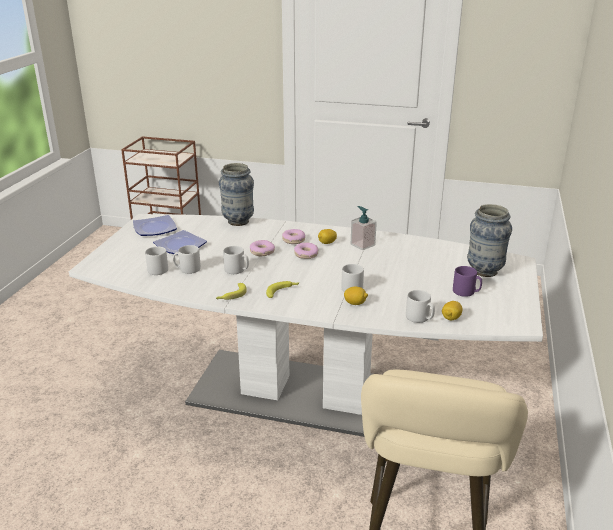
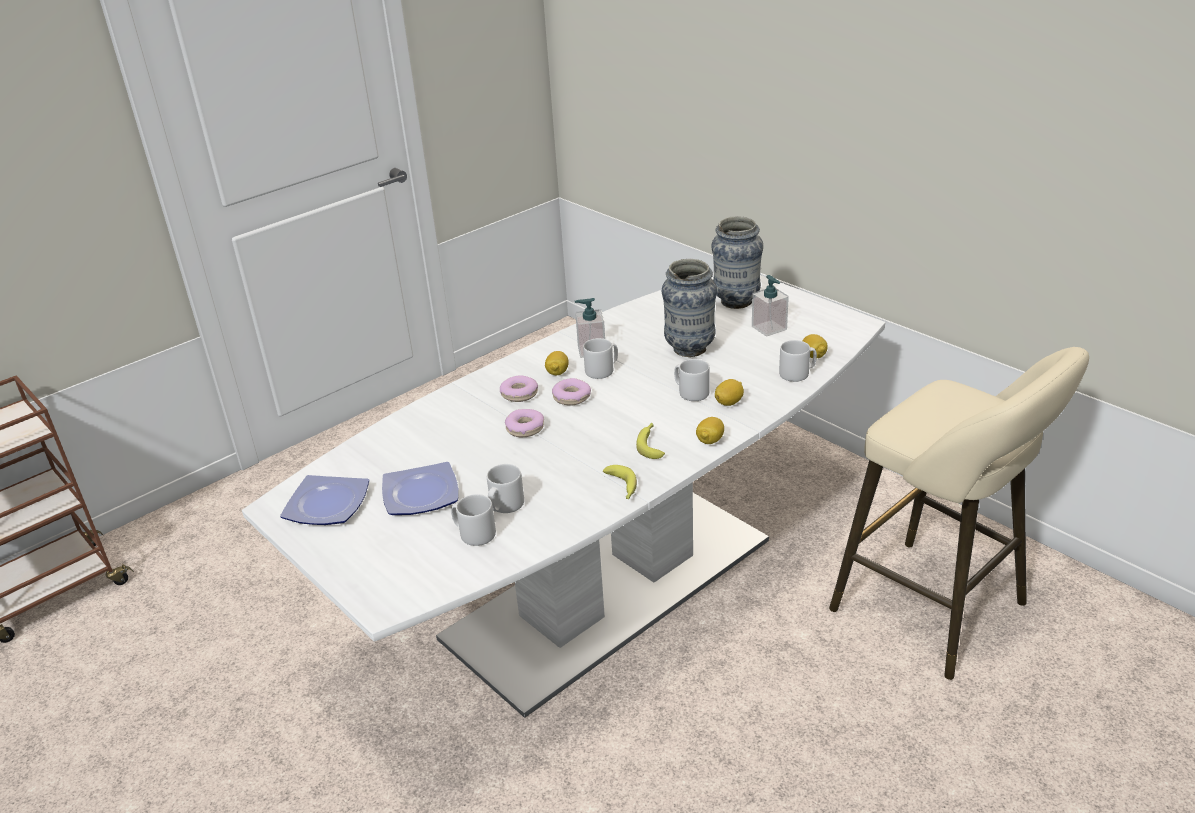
camera: 55 degrees left, 5 degrees up
(237, 270) = (555, 463): grey mug -> grey mug (602, 370)
(238, 221) = (404, 421): vase -> vase (689, 349)
(305, 309) = (710, 441): none -> lemon
(466, 292) = (769, 328): purple mug -> soap dispenser

